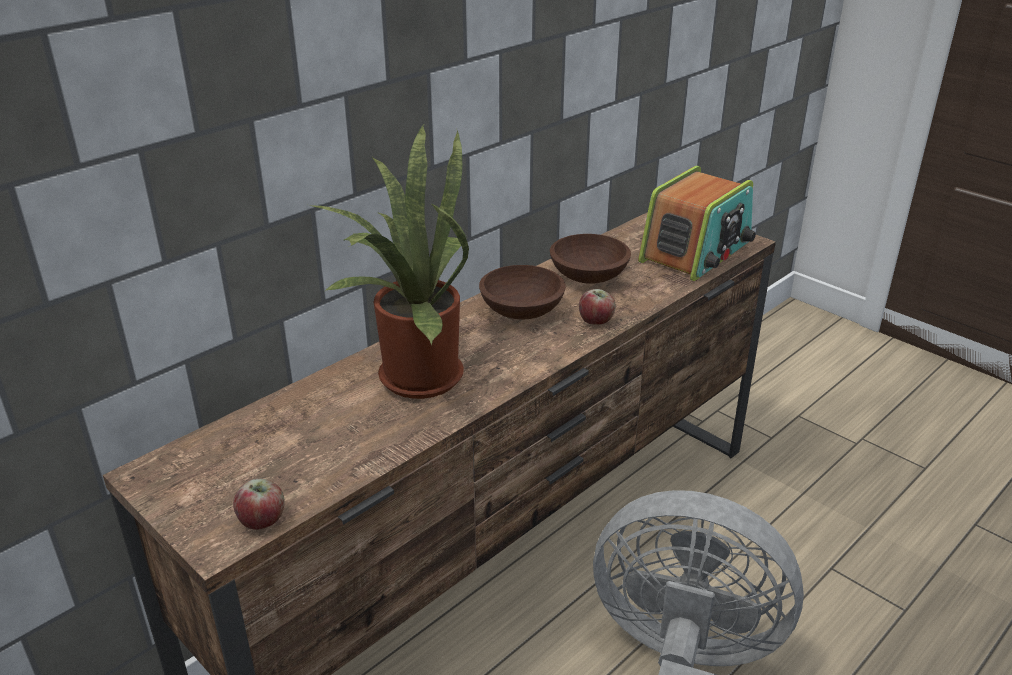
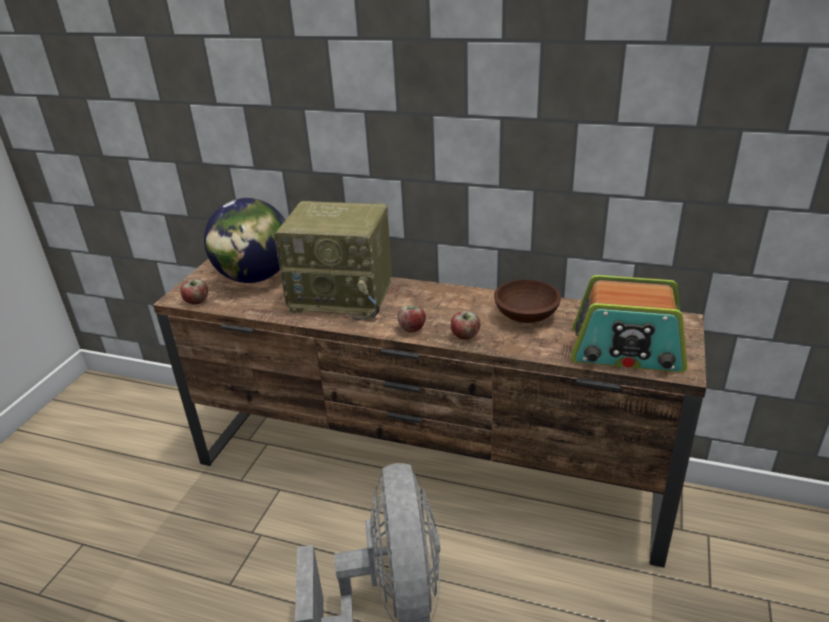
camera: 65 degrees right, 0 degrees up
(256, 442) = (255, 277): none -> globe
(412, 376) = (344, 295): potted plant -> radio
(523, 311) = (450, 306): brown bowl -> none
(547, 348) = (412, 328): none -> apple

